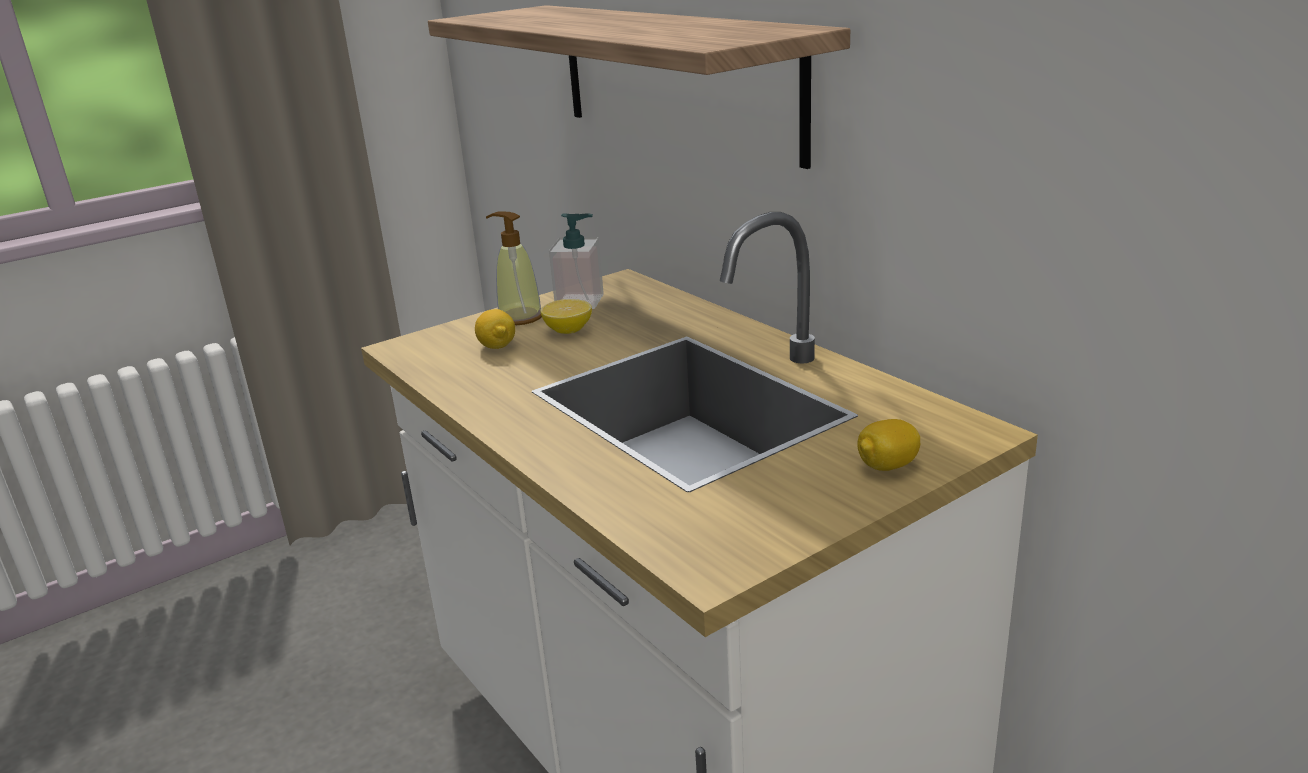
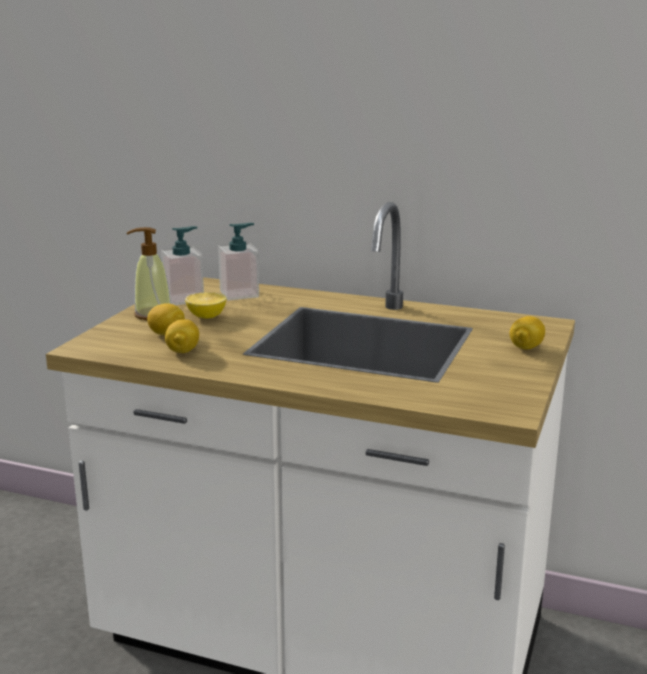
camera: 35 degrees left, 5 degrees down
(479, 373) = (183, 351): none -> lemon
(646, 305) = (239, 294): none -> soap dispenser
(674, 78) = (240, 120): shelf -> none

